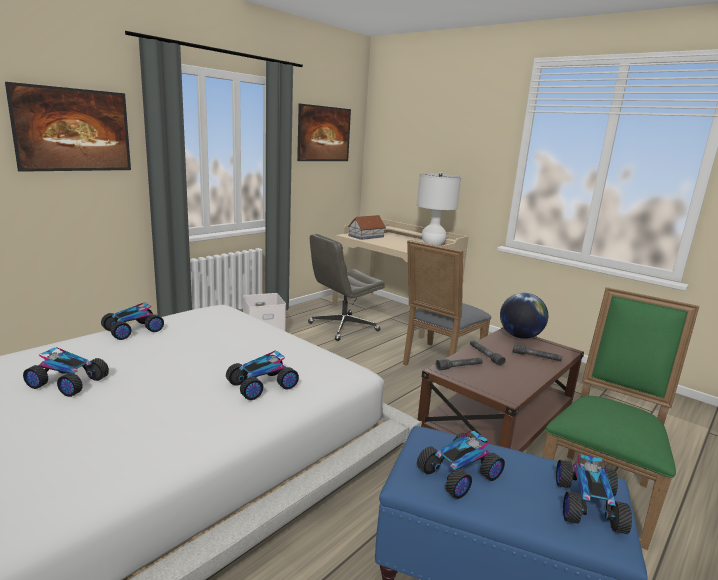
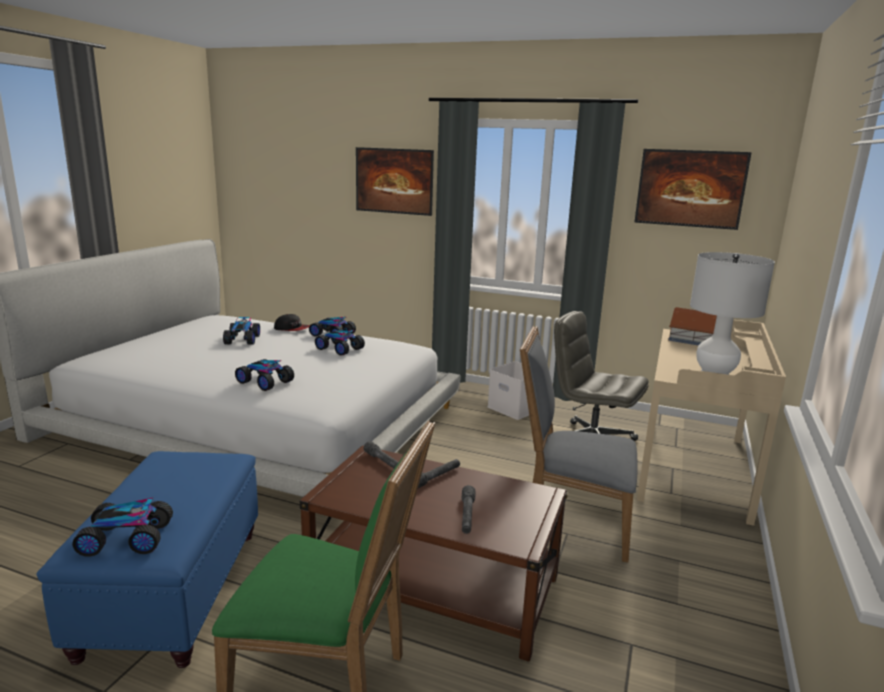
camera: 70 degrees right, 0 degrees up
(68, 347) = (292, 329): none -> cap
(458, 473) = (172, 475): toy car -> toy car (340, 349)
(520, 336) = (535, 502): globe -> none

